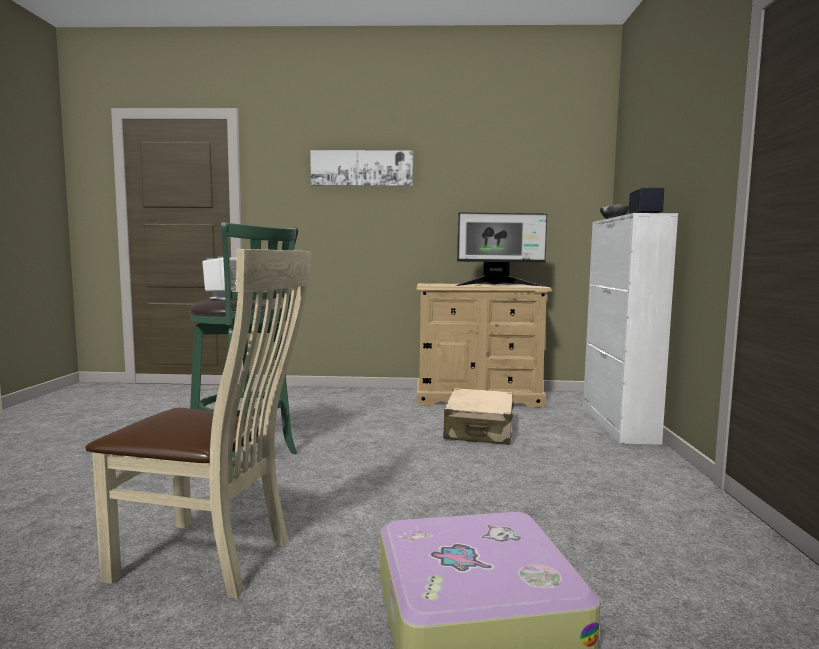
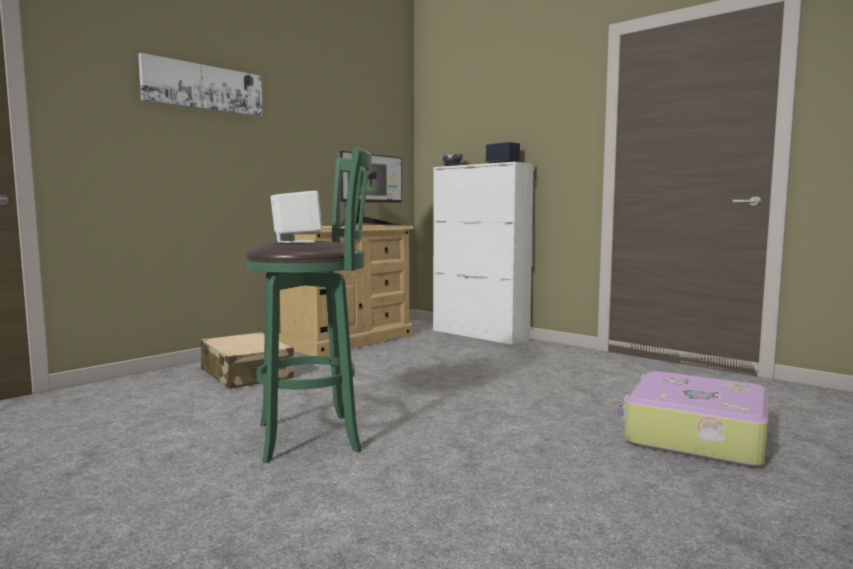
camera: 50 degrees left, 0 degrees up
(212, 559) = (530, 489): beige chair -> none
(479, 430) = (419, 360): beige suitcase -> beige suitcase (247, 375)

